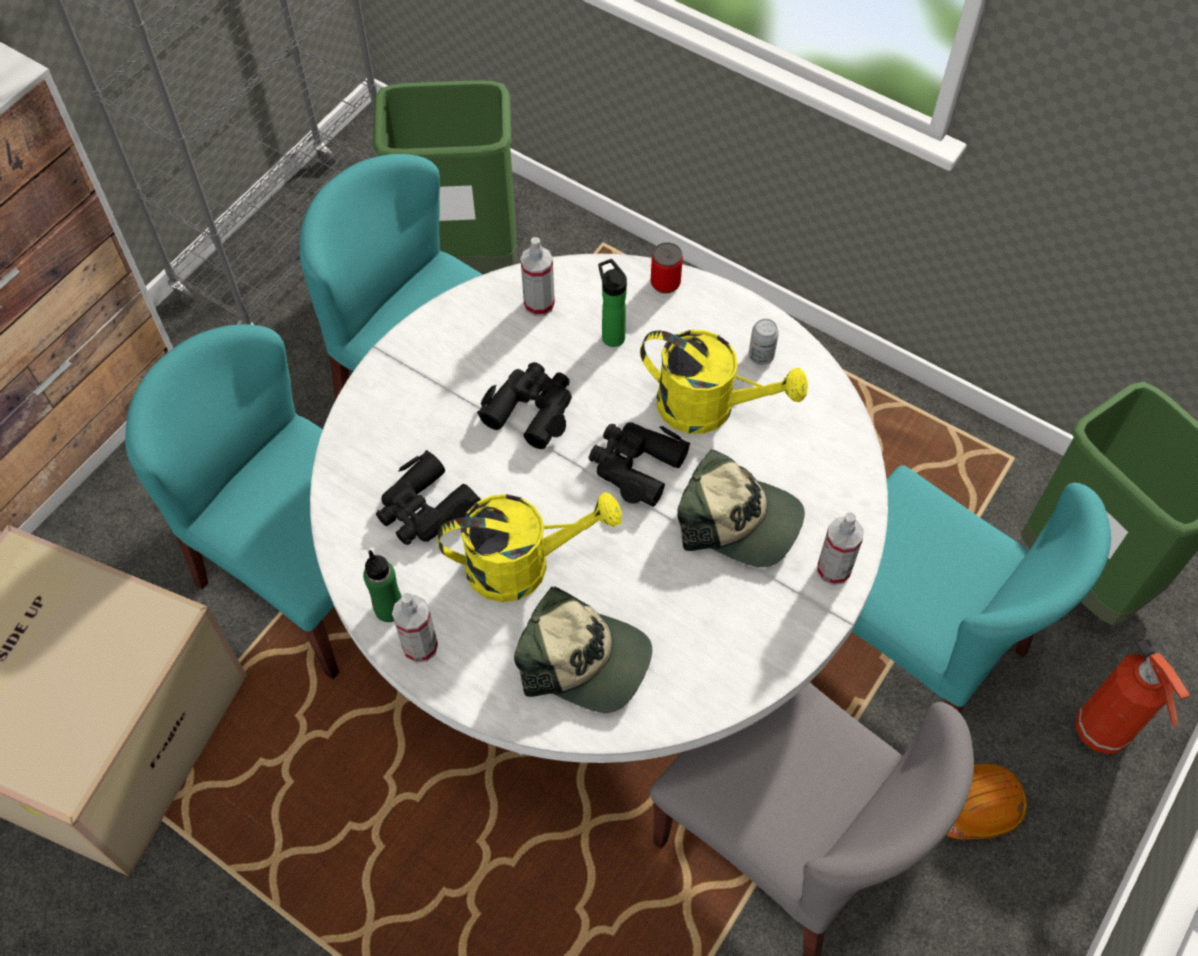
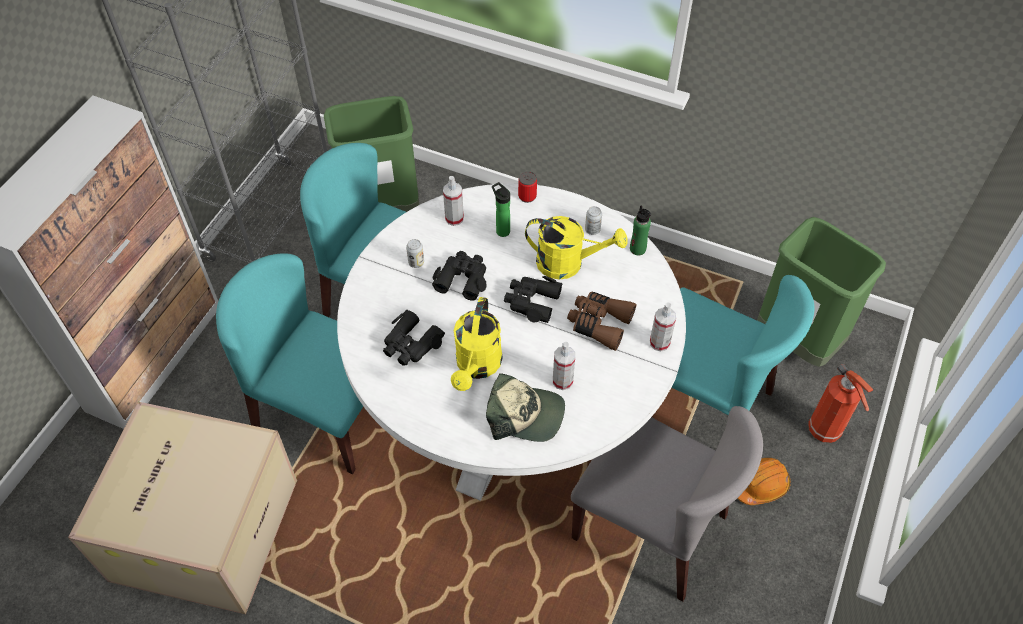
camera: 10 degrees left, 5 degrees down
(389, 609) = (402, 404): green bottle -> green bottle (637, 249)
(420, 646) = (425, 422): spray bottle -> spray bottle (562, 381)
(462, 371) = (416, 262): none -> can
(523, 564) = (477, 367): yellow watering can -> yellow watering can turned 120 degrees clockwise
(739, 520) = (599, 323): cap -> brown binoculars

